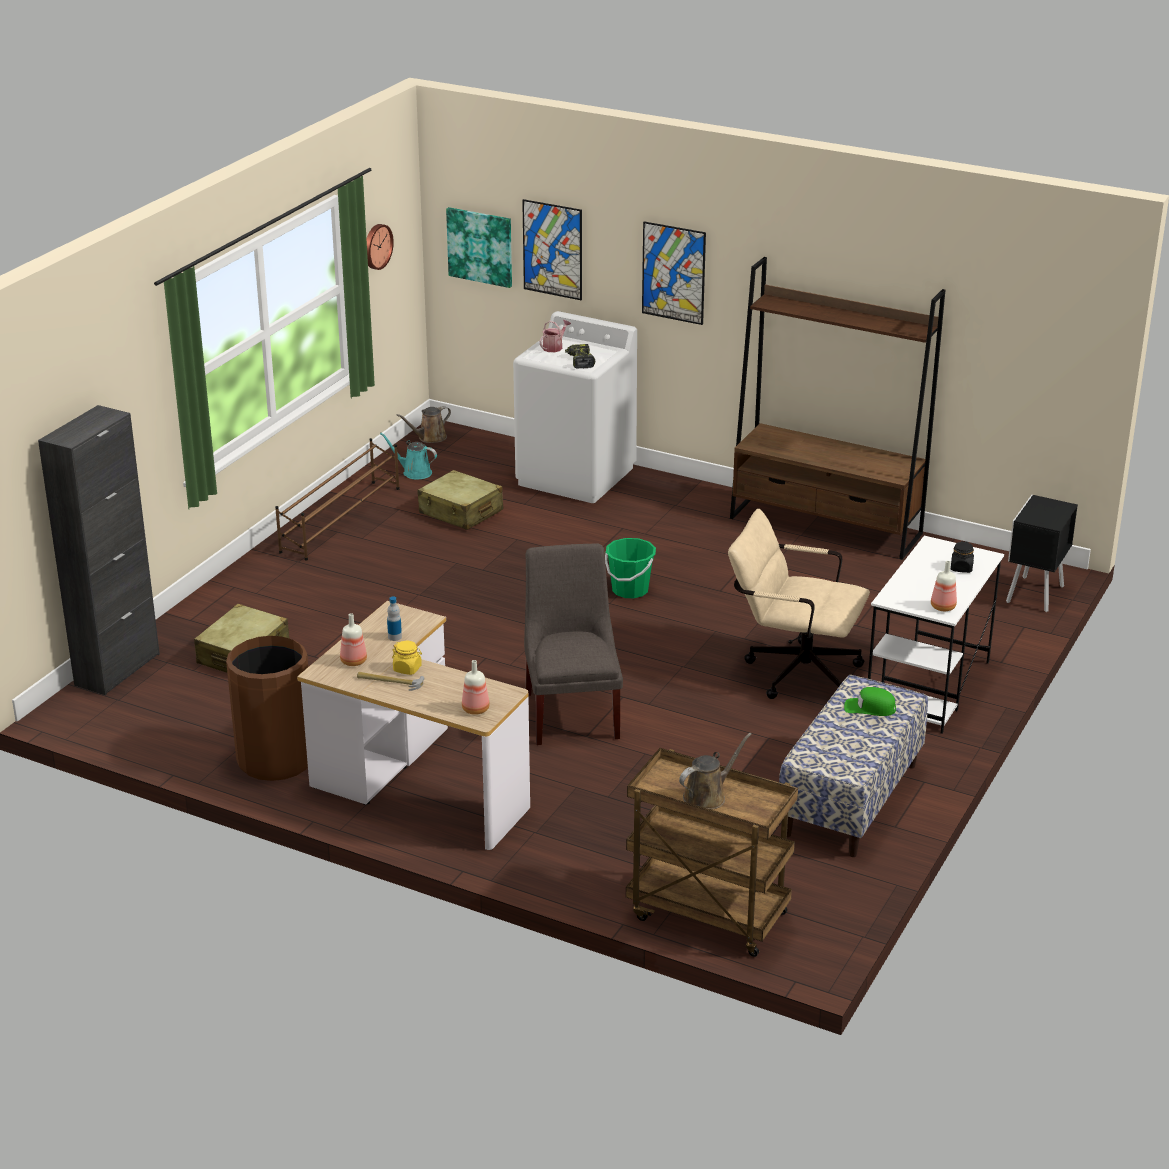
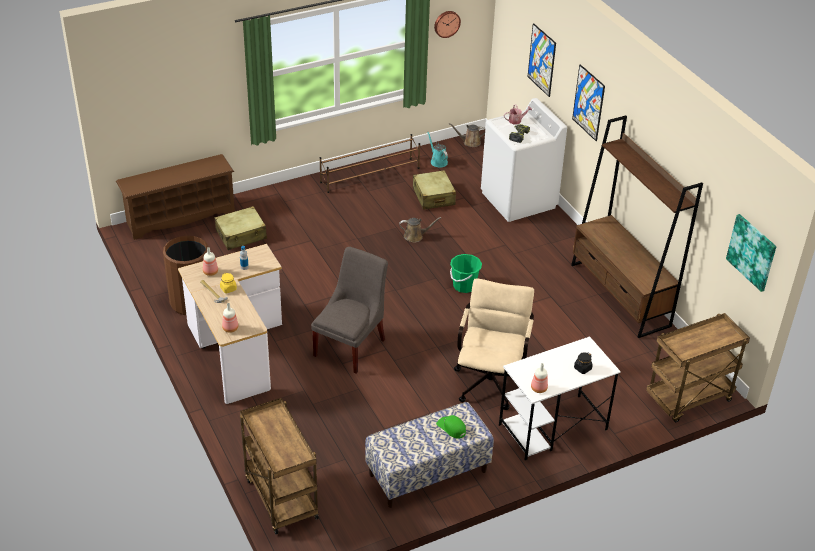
camera: 35 degrees right, 10 degrees up
(117, 669) = (180, 217): black cabinet -> brown shoe rack
(480, 246) = (514, 42): picture -> picture (752, 252)
(707, 796) = (275, 438): brown watering can -> brown watering can (415, 236)
(793, 671) = (491, 379): beige office chair -> beige office chair turned 45 degrees clockwise
(1033, 595) = (688, 400): black nightstand -> brown cart

